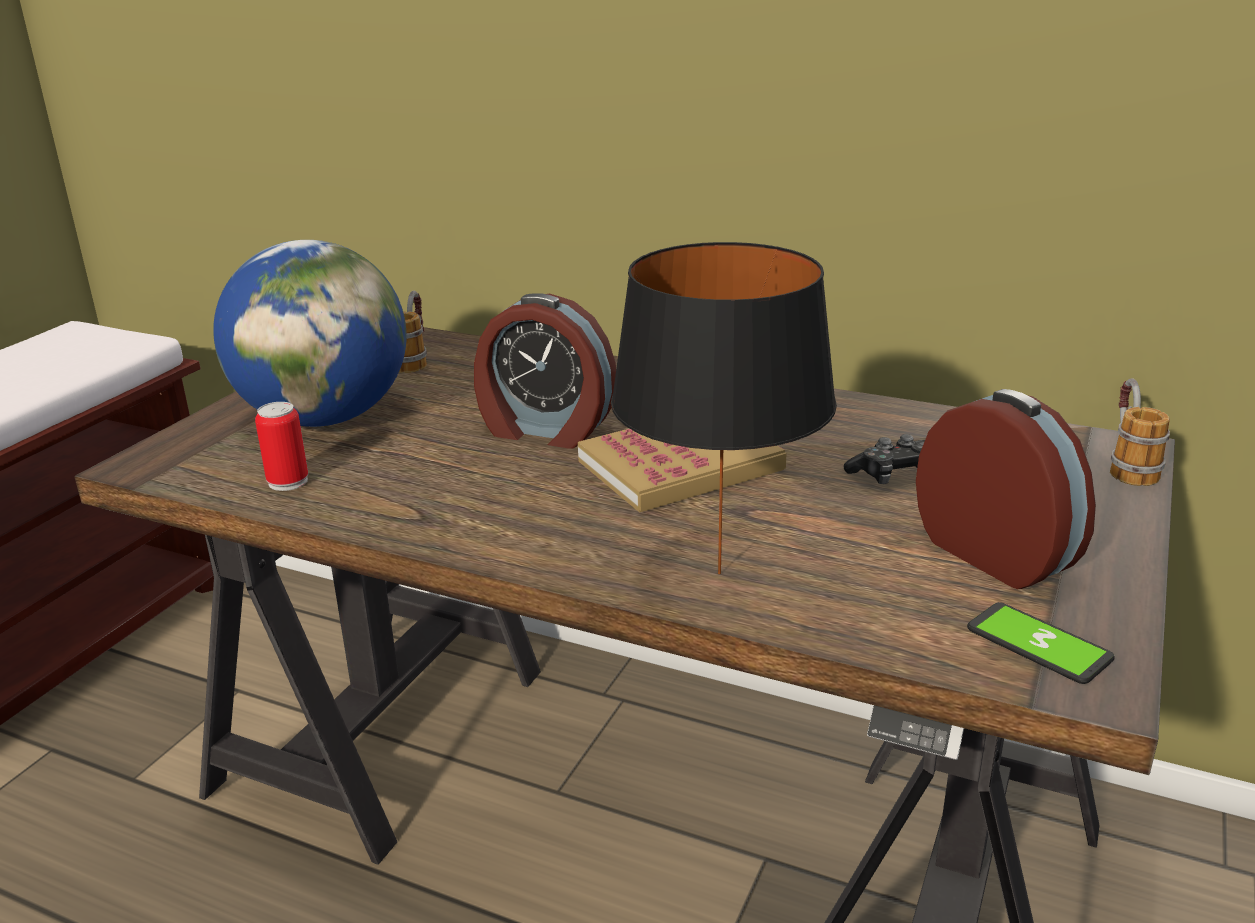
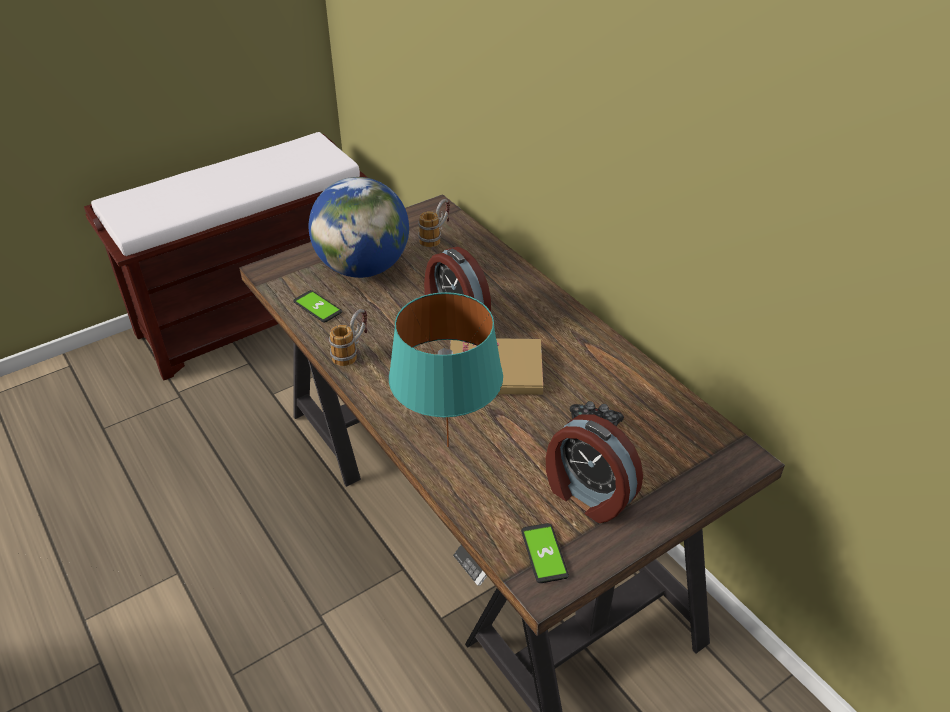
camera: 30 degrees right, 15 degrees up
(288, 481) = (317, 307): can -> phone
(722, 573) = (449, 447): black table lamp -> turquoise table lamp
(997, 553) = (587, 495): alarm clock -> alarm clock turned 135 degrees clockwise
(1127, 465) = (729, 471): mug -> mug (352, 351)

